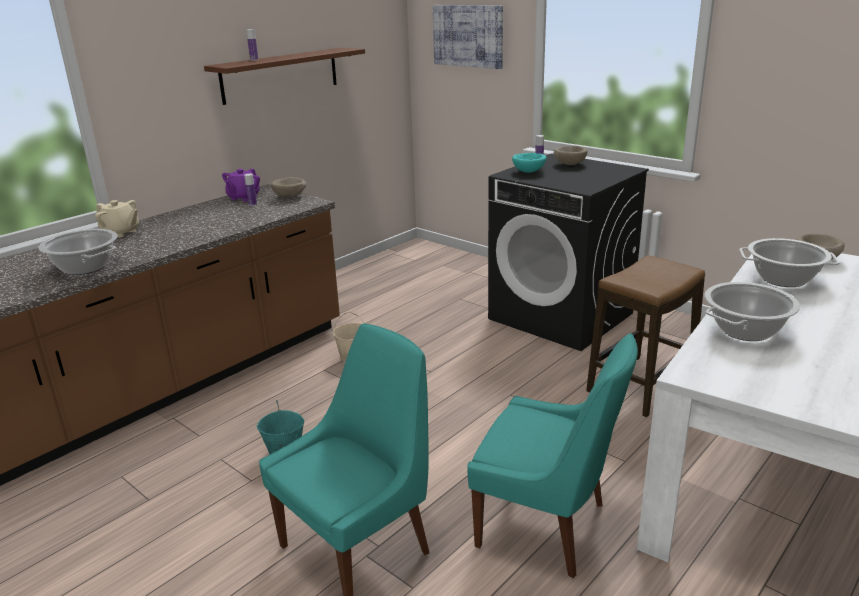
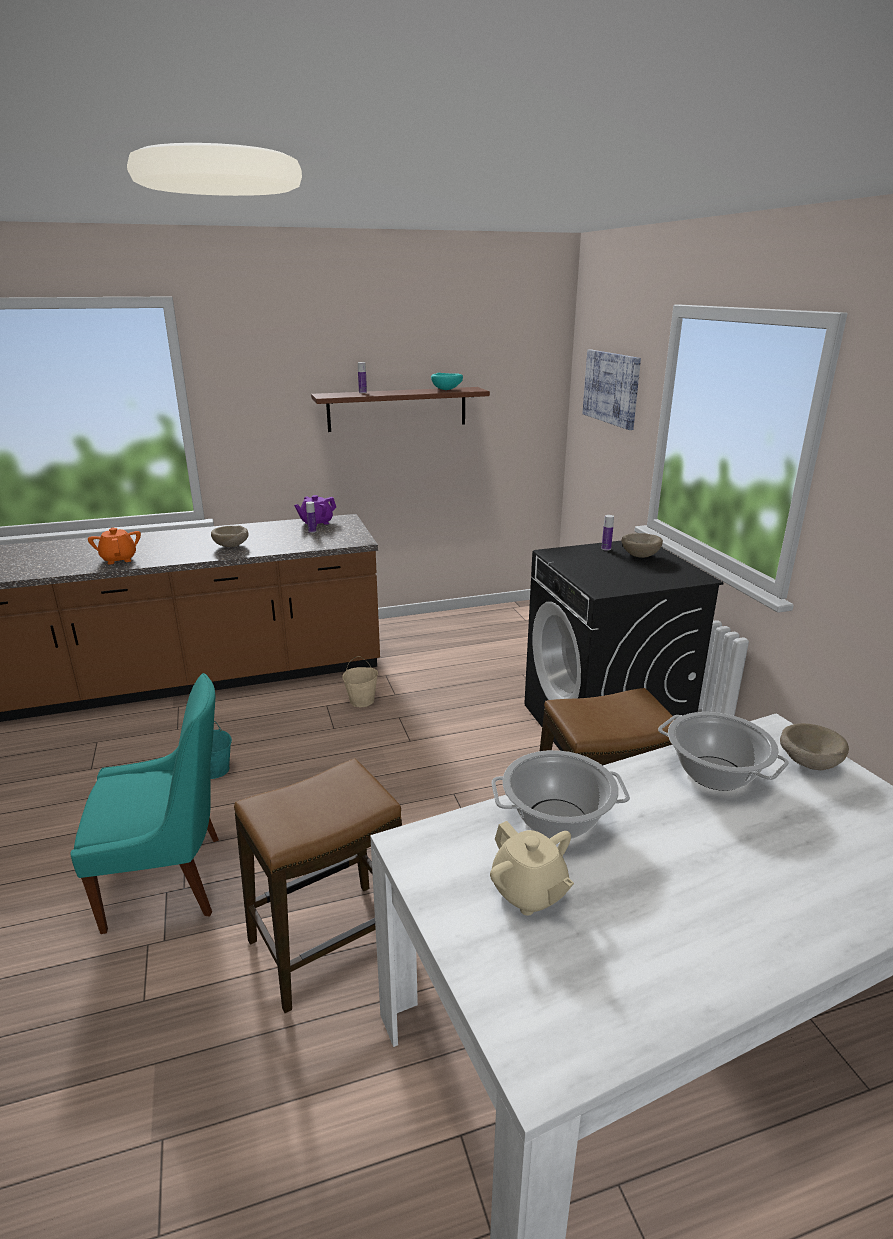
camera: 30 degrees right, 0 degrees up
(85, 267) = (119, 559): cooking pot -> orange teapot
(121, 232) = (186, 534): beige teapot -> beige teapot (529, 893)
(291, 197) = (352, 531): beige bowl -> beige bowl (232, 546)
(529, 171) = (580, 555): turquoise bowl -> turquoise bowl (447, 390)
(547, 526) = (329, 944): turquoise chair -> stool

